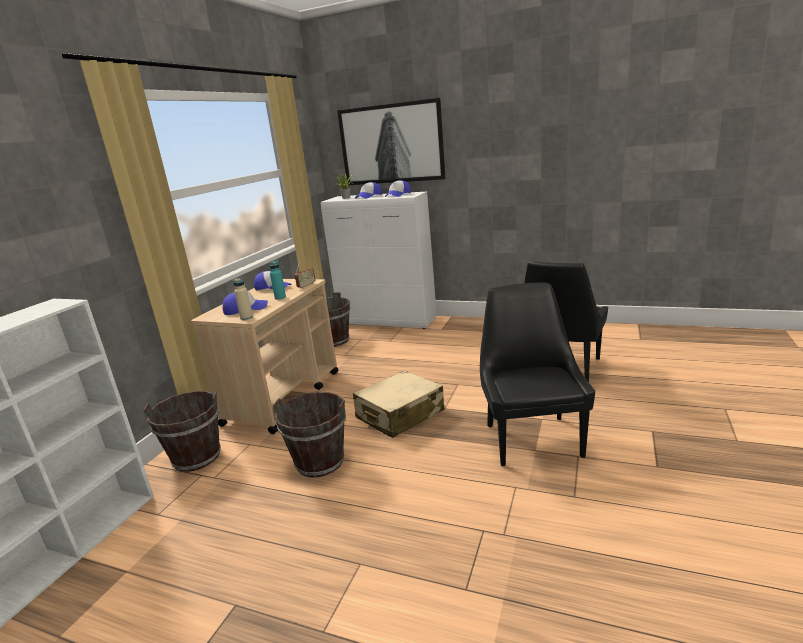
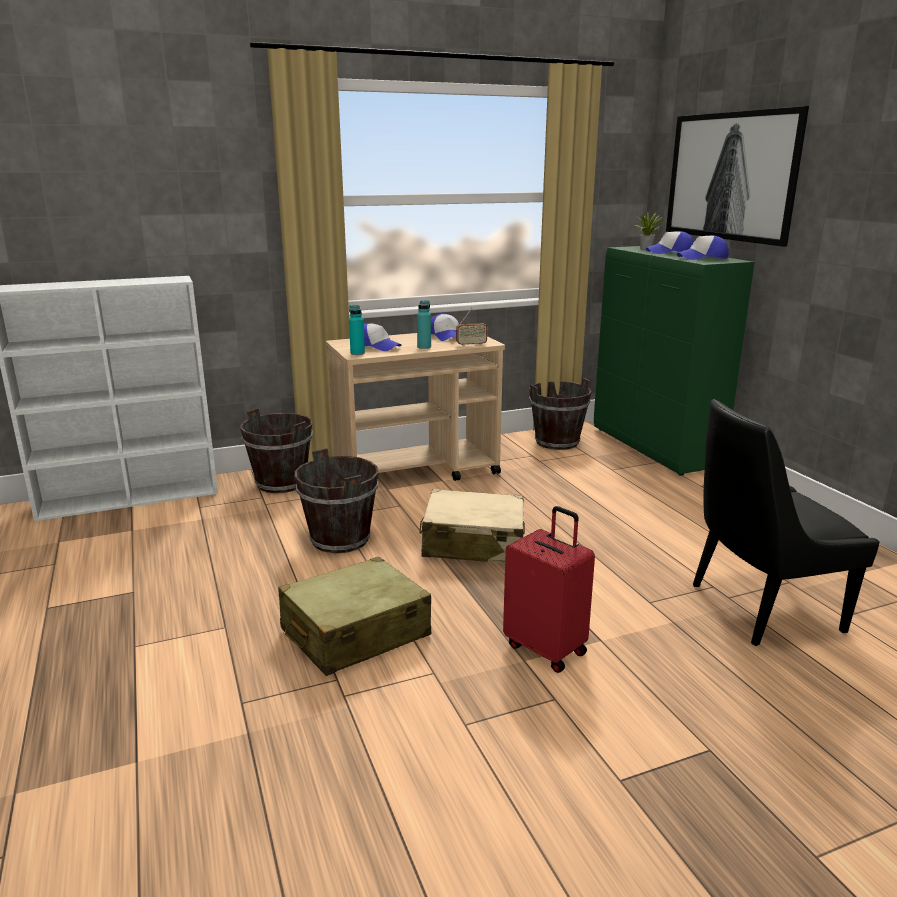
camera: 45 degrees right, 0 degrees up
(246, 317) = (357, 353): beige bottle -> turquoise bottle
(388, 321) = (655, 448): white cabinet -> green cabinet
(441, 502) = (355, 633): none -> beige suitcase
(532, 438) = (547, 648): black chair -> red suitcase

